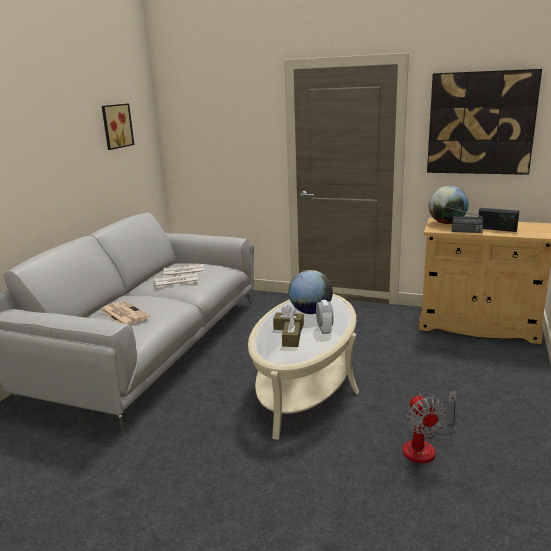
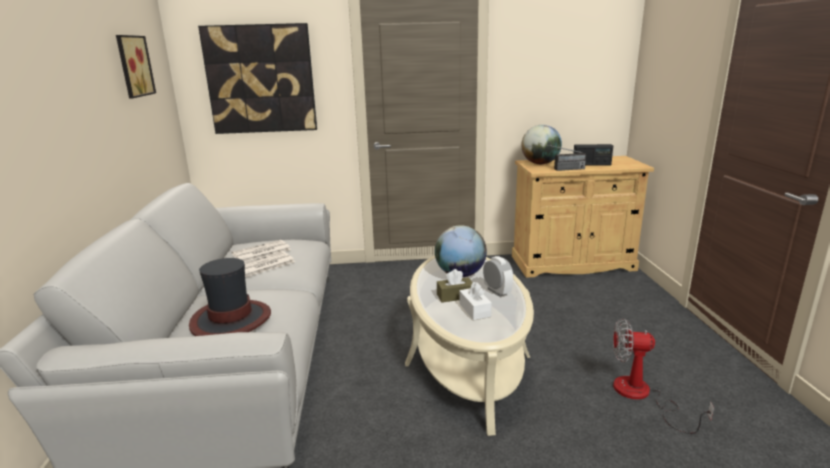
camera: 25 degrees left, 0 degrees up
(123, 314) = (231, 320): newspaper -> hat
(291, 340) = (474, 310): brown tissue box -> white tissue box
(425, 446) = (642, 396): fan -> fan turned 135 degrees clockwise
(480, 123) = (561, 60): picture -> picture (261, 79)

